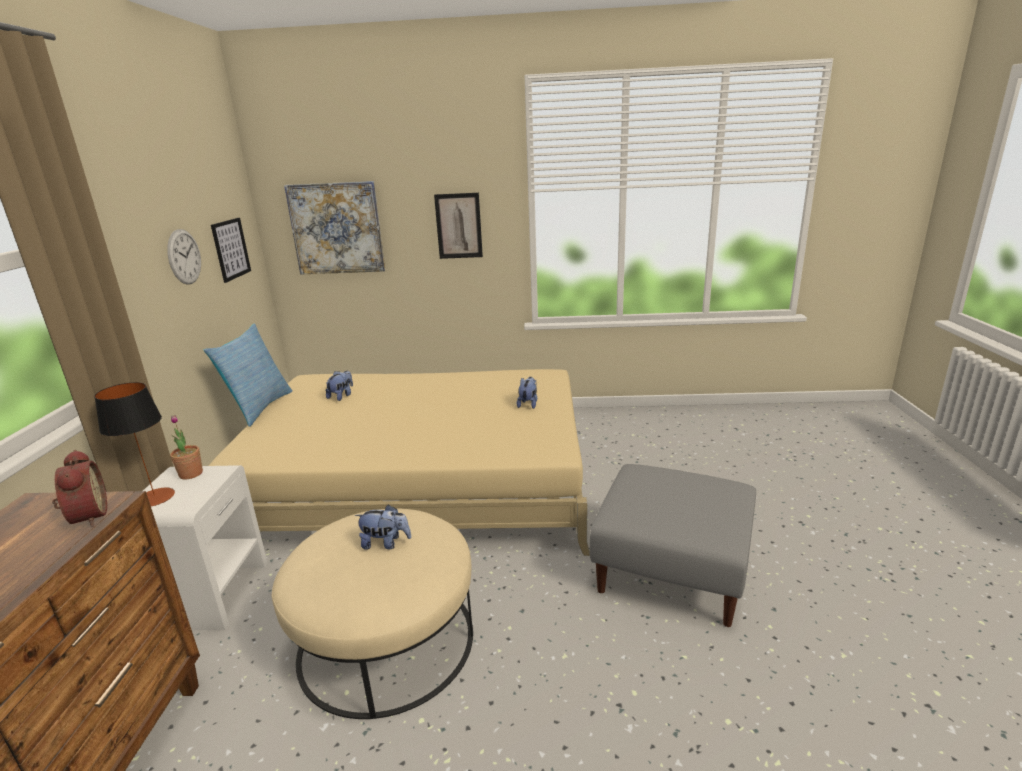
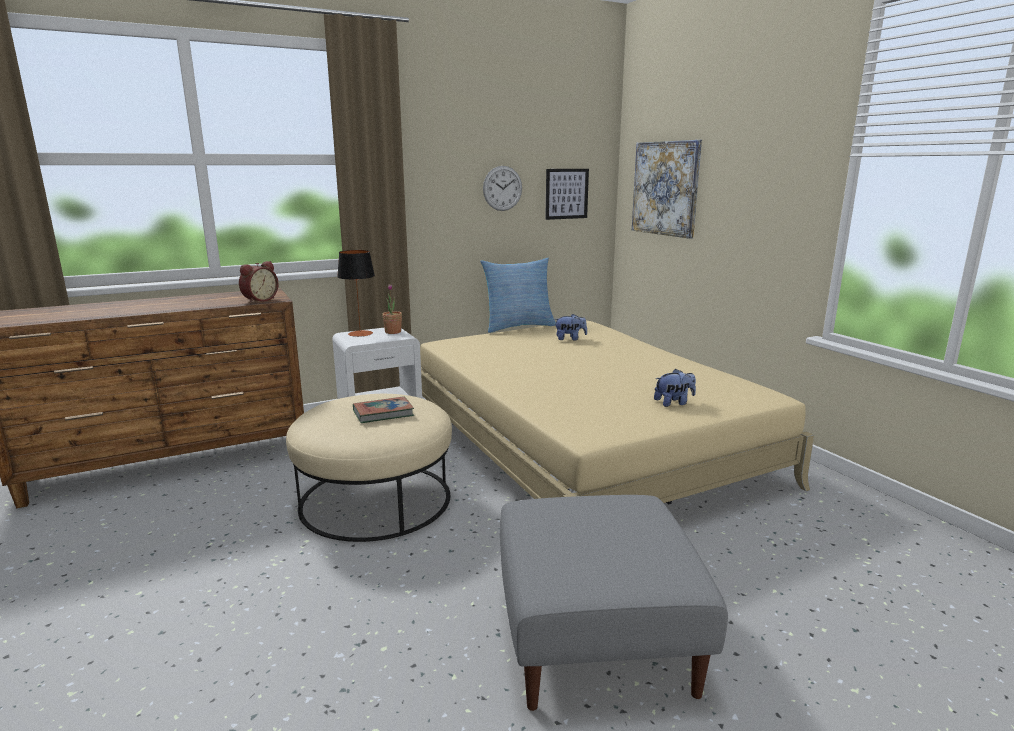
camera: 60 degrees right, 5 degrees down
(385, 543) = (383, 413): plush toy -> book
(458, 226) = (766, 196): picture -> none

